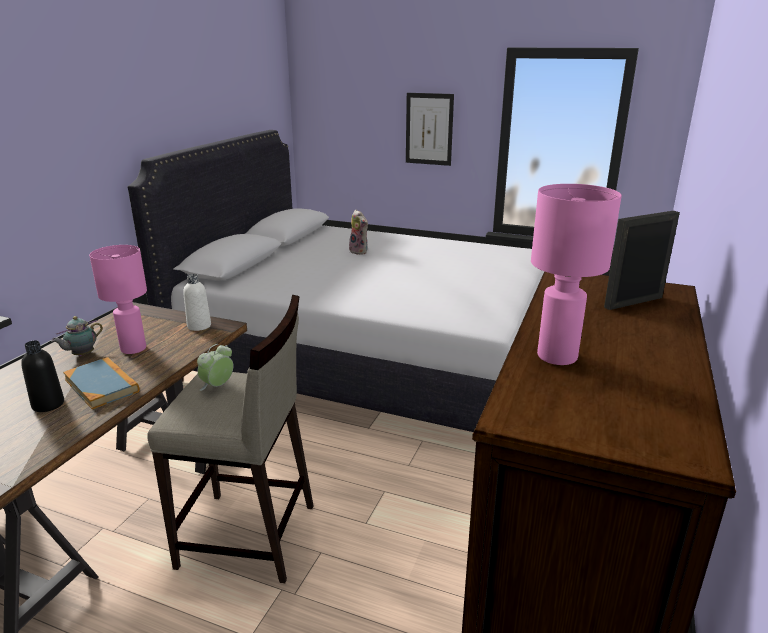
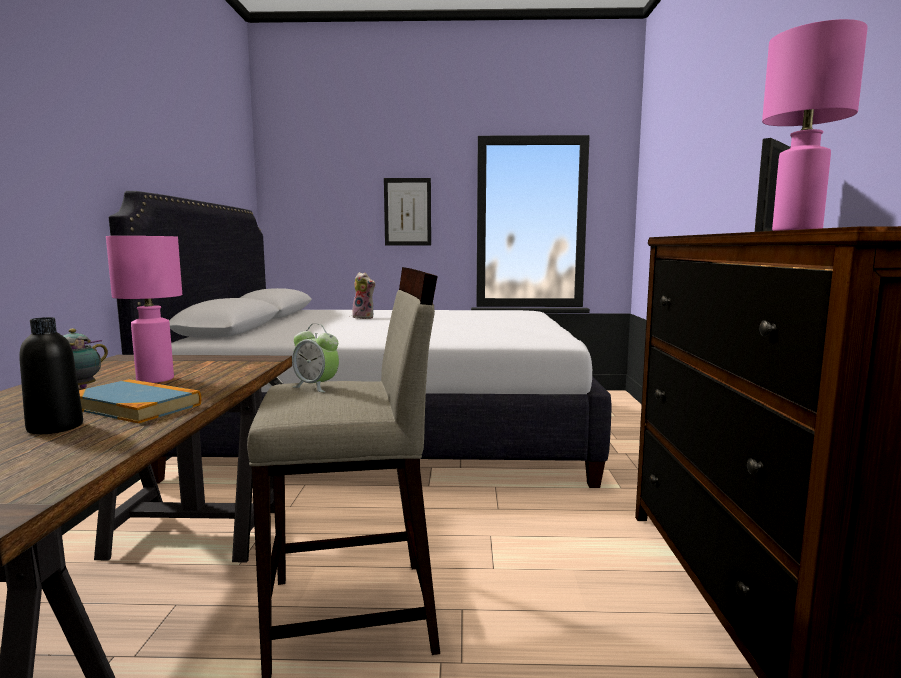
camera: 20 degrees left, 15 degrees down
(199, 326) = (232, 361): white bottle -> none
(218, 386) = (316, 387): alarm clock -> alarm clock turned 75 degrees counterclockwise

